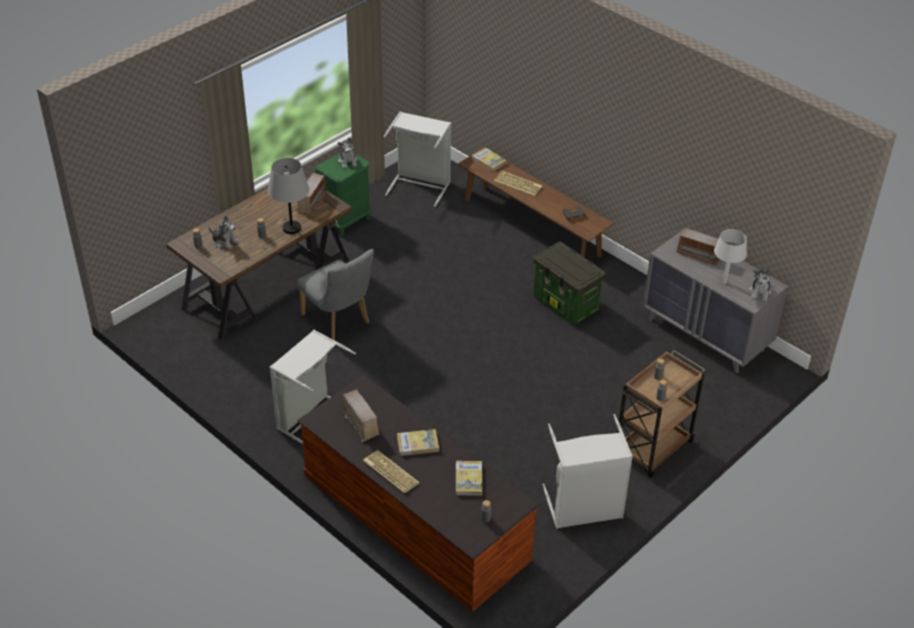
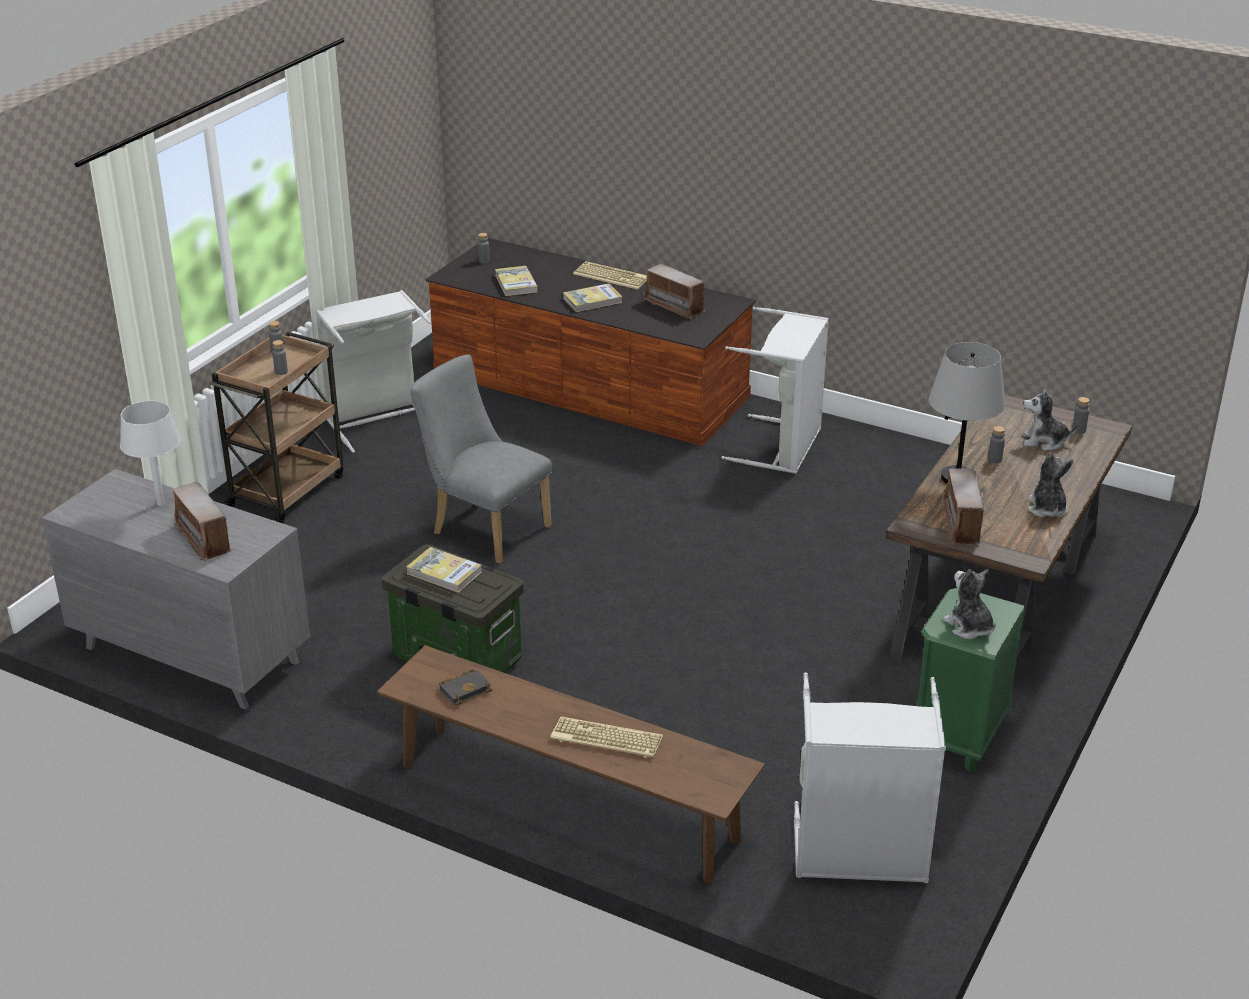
camera: 165 degrees right, 10 degrees down
(339, 321) = (834, 564): grey chair -> grey chair (484, 528)
(489, 161) = (696, 783): book -> book (444, 572)
(698, 255) = (204, 539): radio -> radio turned 135 degrees counterclockwise
(760, 292) = (97, 499): plush toy -> plush toy (1047, 509)

